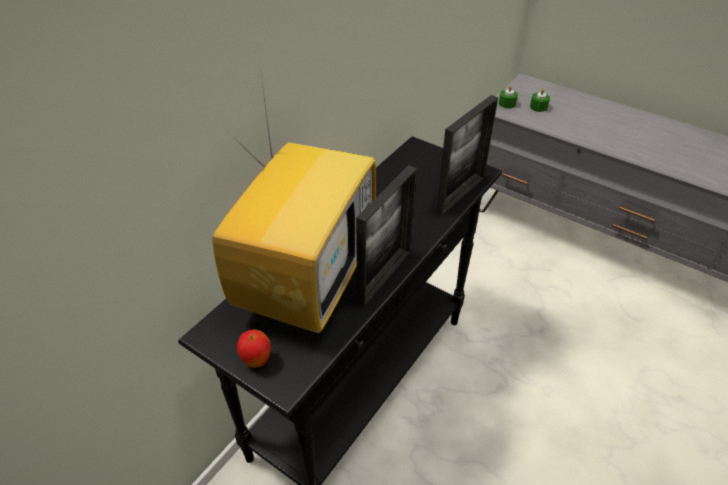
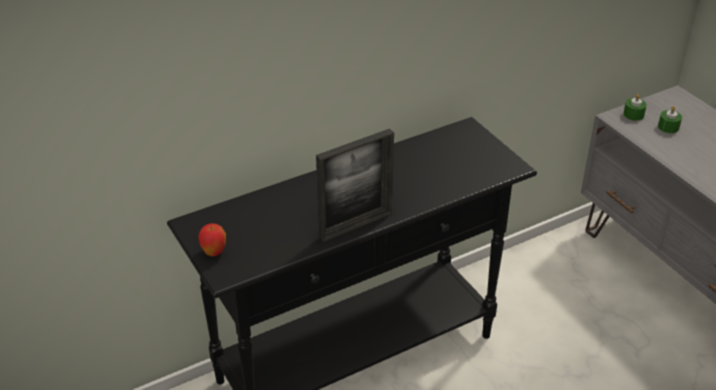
camera: 25 degrees right, 5 degrees down
(306, 279) = (289, 208): television -> none
(460, 194) = (476, 180): picture frame -> none

